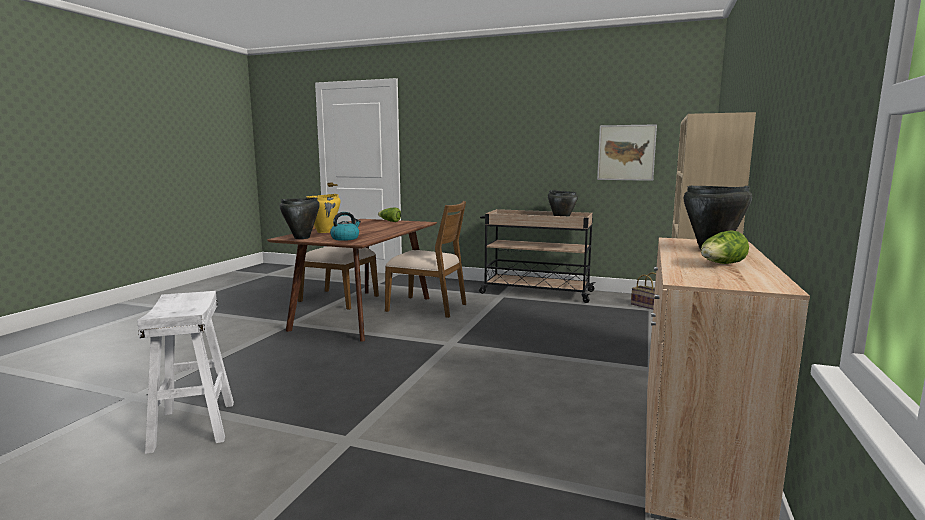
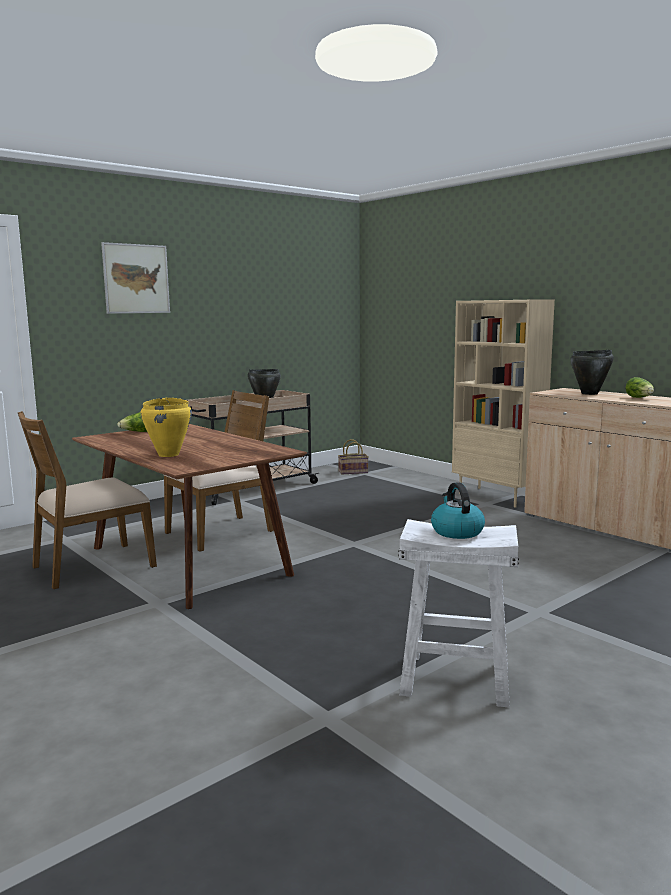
camera: 60 degrees left, 0 degrees up
(302, 238) = (203, 464): black cooking pot -> none
(345, 238) = (246, 452): kettle -> kettle (456, 531)
(626, 152) = (300, 324): picture -> picture (136, 279)

